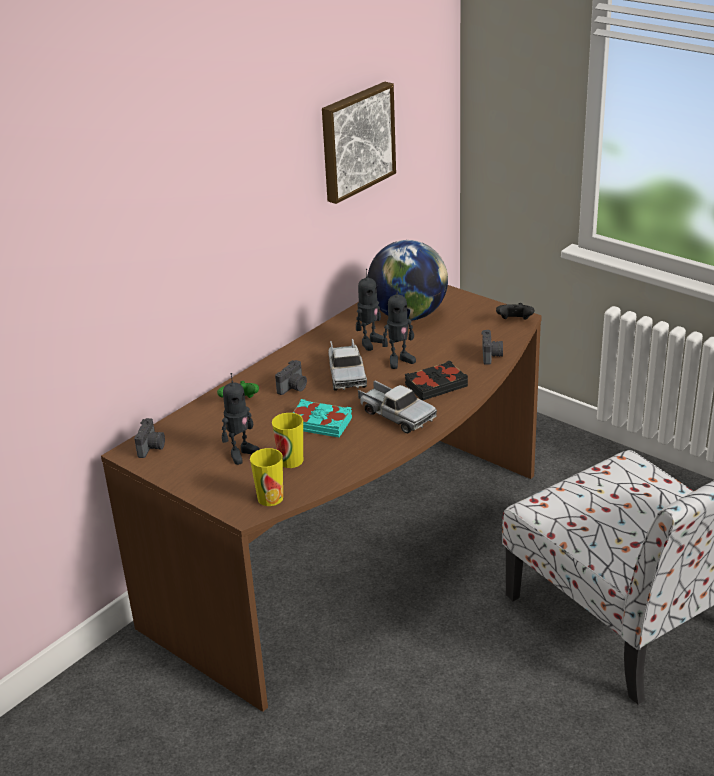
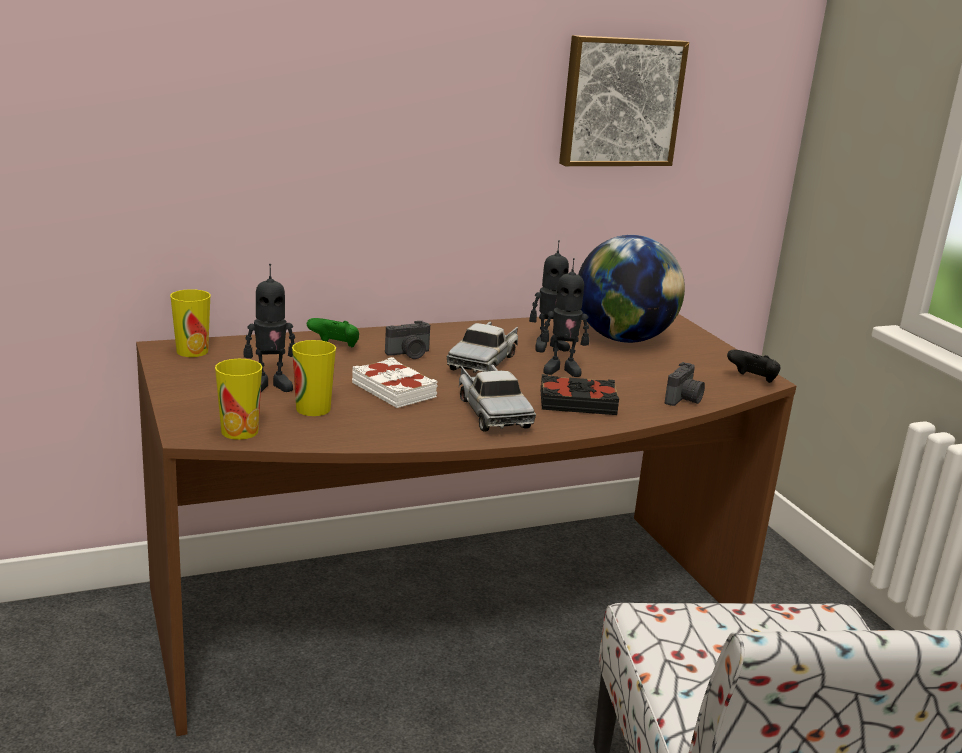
camera: 25 degrees right, 10 degrees down
(152, 447) = (192, 351): camera -> cup
(320, 423) = (394, 390): turquoise book -> white book

